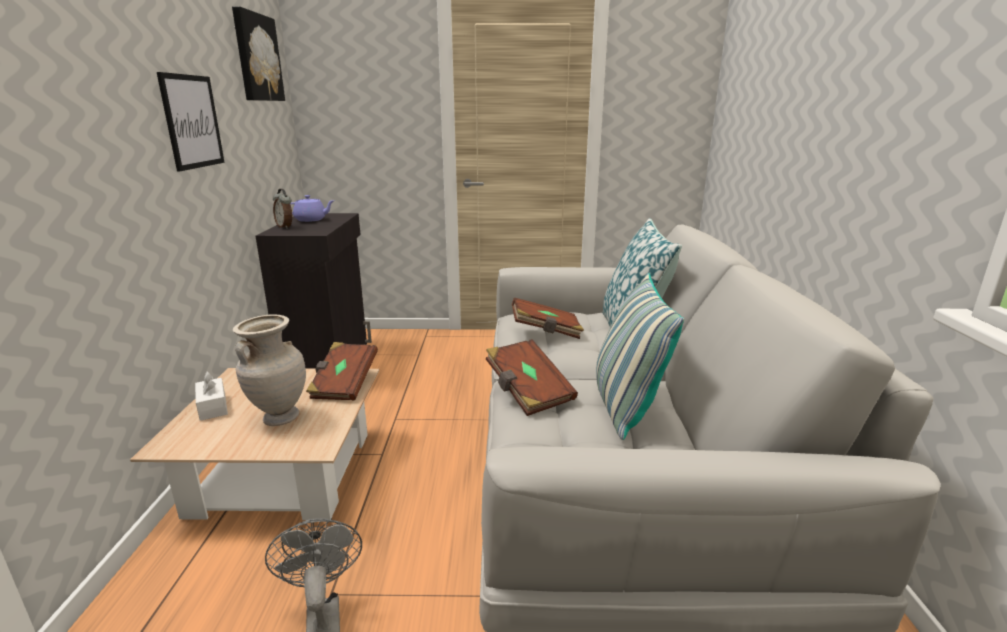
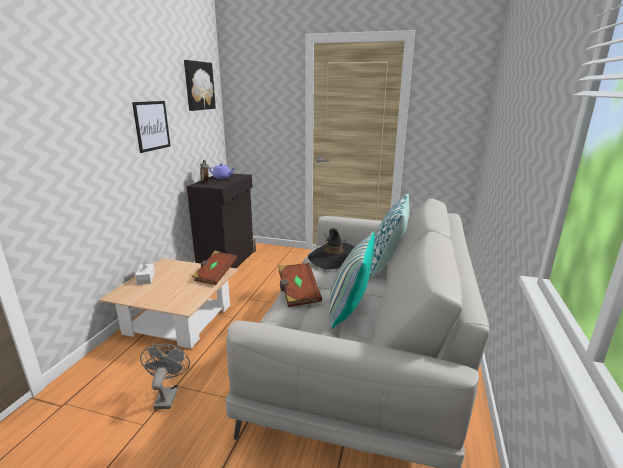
camera: 15 degrees right, 0 degrees up
(279, 418) = (174, 289): beige vase -> none
(546, 332) = (333, 258): brown book -> black hat

